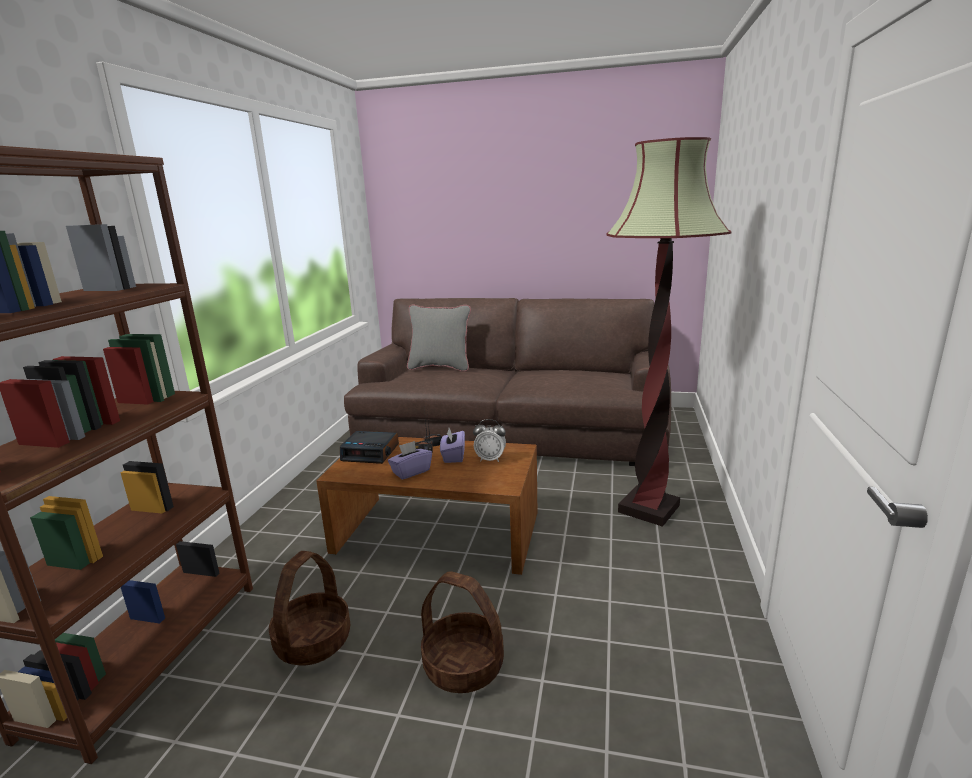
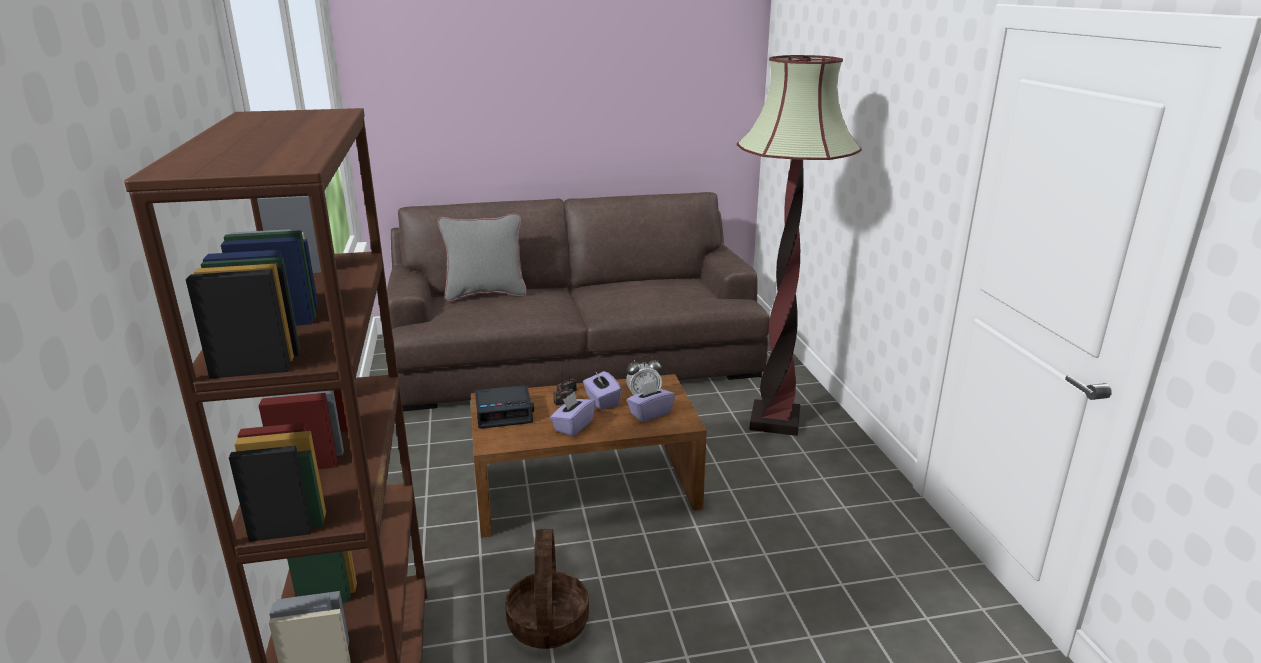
camera: 25 degrees left, 5 degrees up
(463, 666) = (711, 601): basket -> none
(483, 473) = (650, 413): none -> purple tissue box

